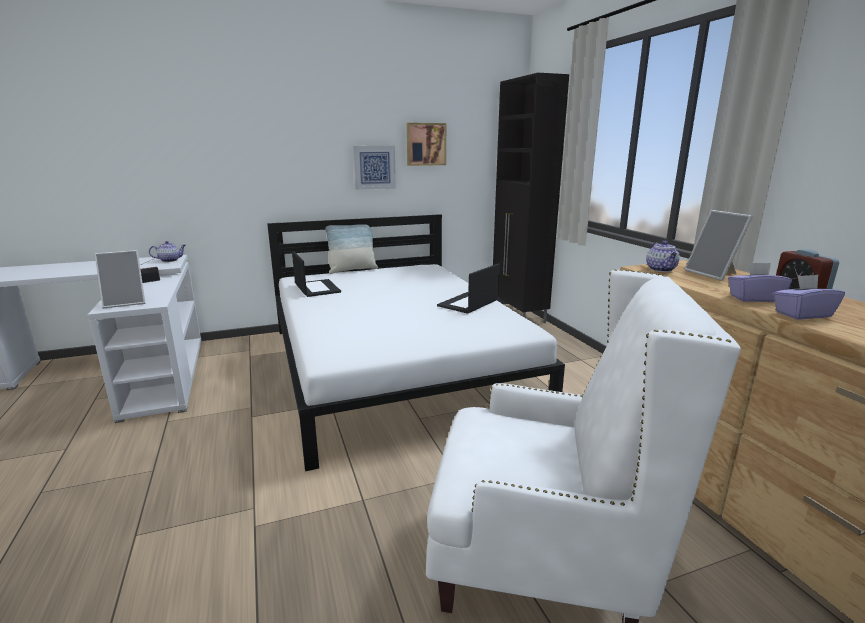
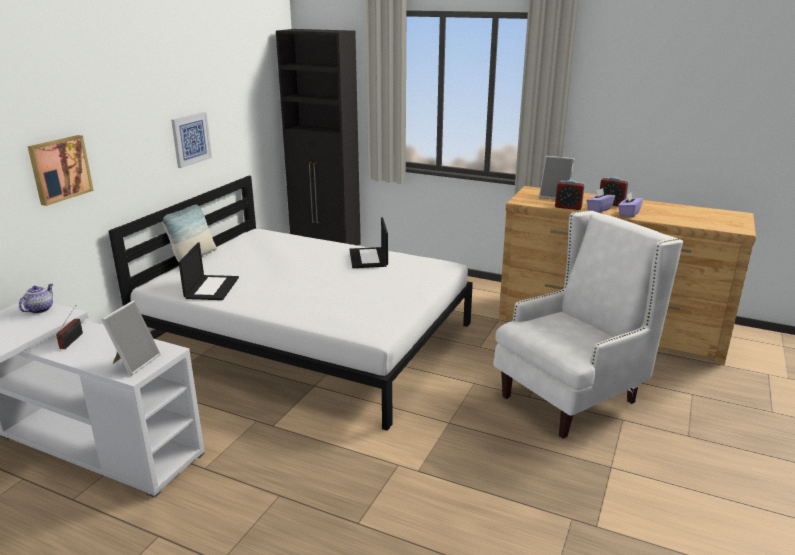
camera: 45 degrees left, 5 degrees up
(316, 288) = (211, 287): laptop -> laptop turned 75 degrees clockwise
(425, 144) = (228, 104): picture -> picture (59, 169)
(661, 269) = (529, 200): teapot -> none
(703, 286) = (568, 207): none -> alarm clock

